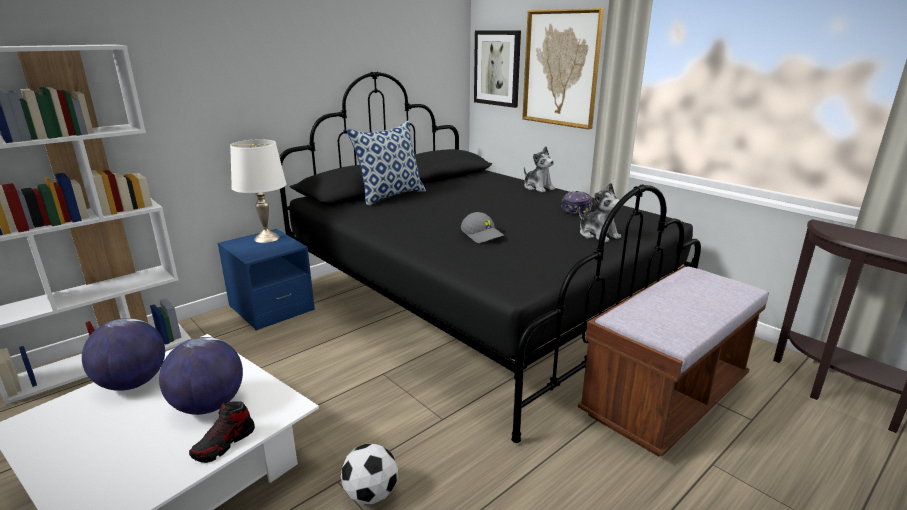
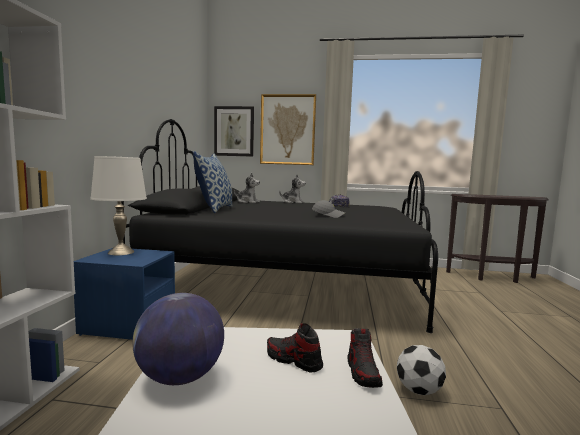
camera: 40 degrees left, 15 degrees down
(208, 405) = (293, 360): globe -> shoe
(598, 235) = (377, 211): plush toy -> plush toy (247, 202)
(665, 399) = (443, 296): brown bench -> none

